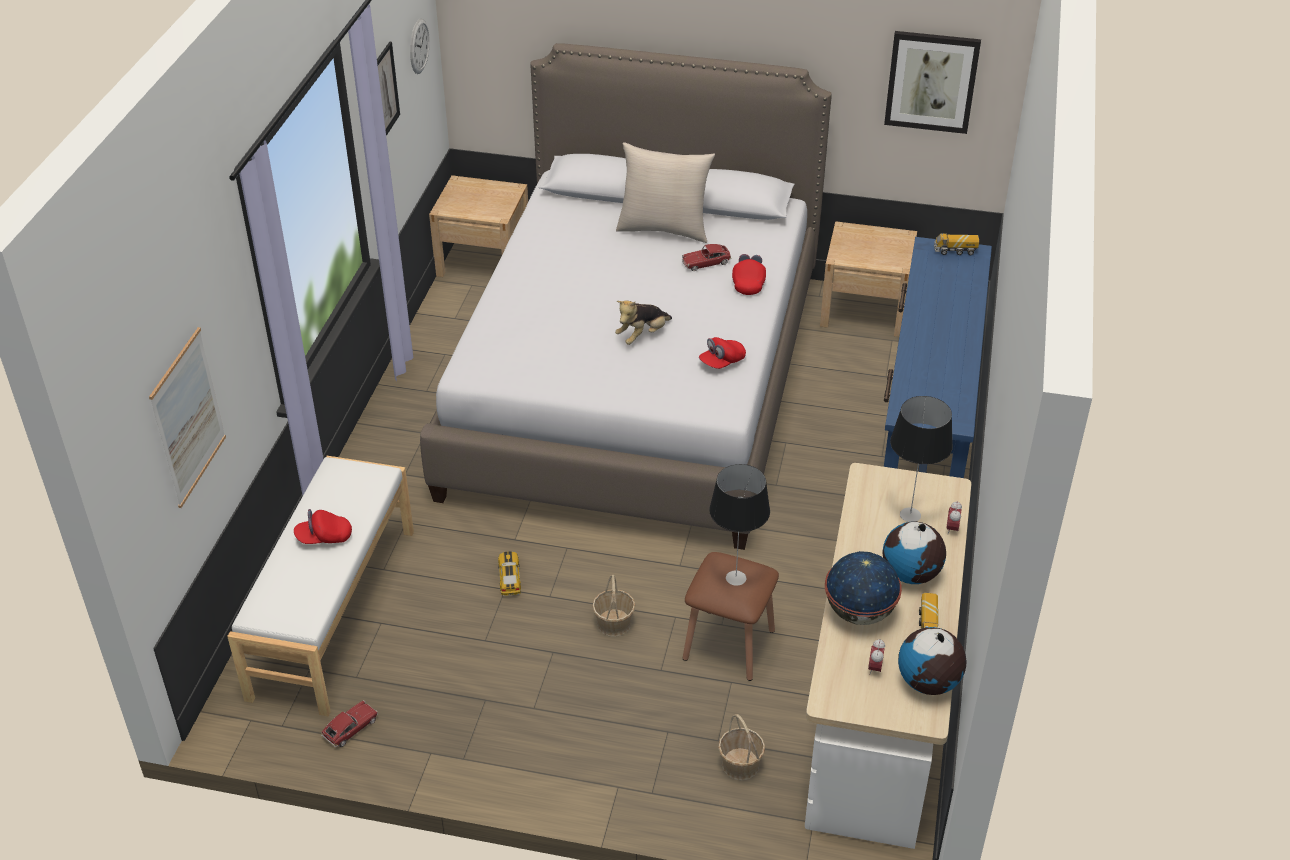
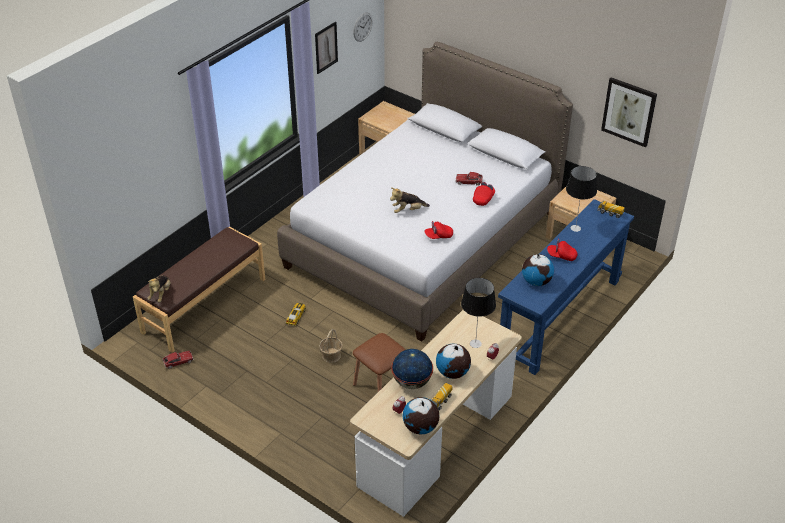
camera: 25 degrees right, 0 degrees up
(188, 417) = (134, 184): picture -> none
(283, 613) = (161, 294): none -> plush toy
(324, 537) = (201, 265): red cap -> red cap (561, 256)
(332, 612) = (204, 305): white bench -> brown bench
(664, 229) = (460, 157): beige pillow -> none
(735, 578) = (381, 349): table lamp -> table lamp (575, 228)
(740, 765) = (346, 445): basket -> none
(928, 387) = (536, 281): none -> globe

